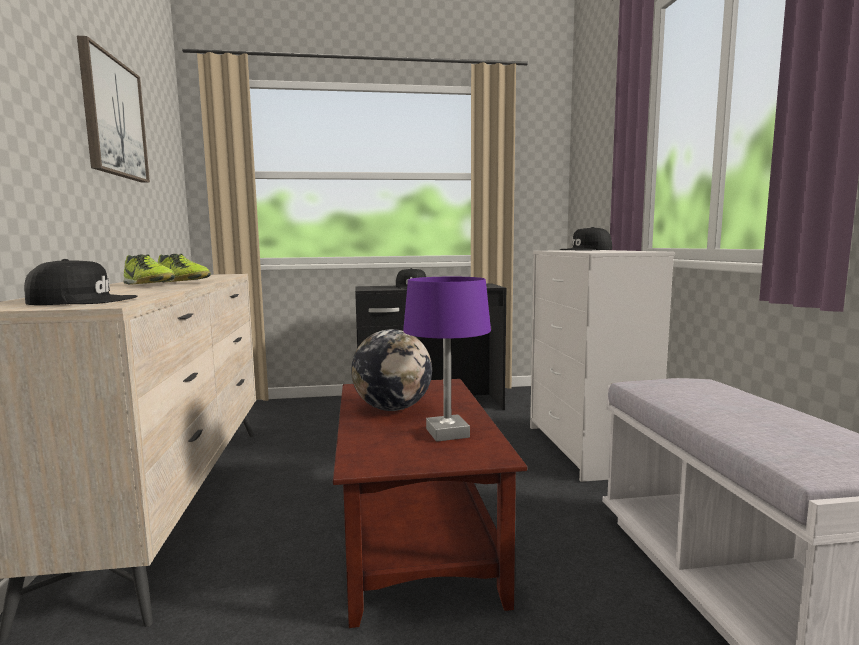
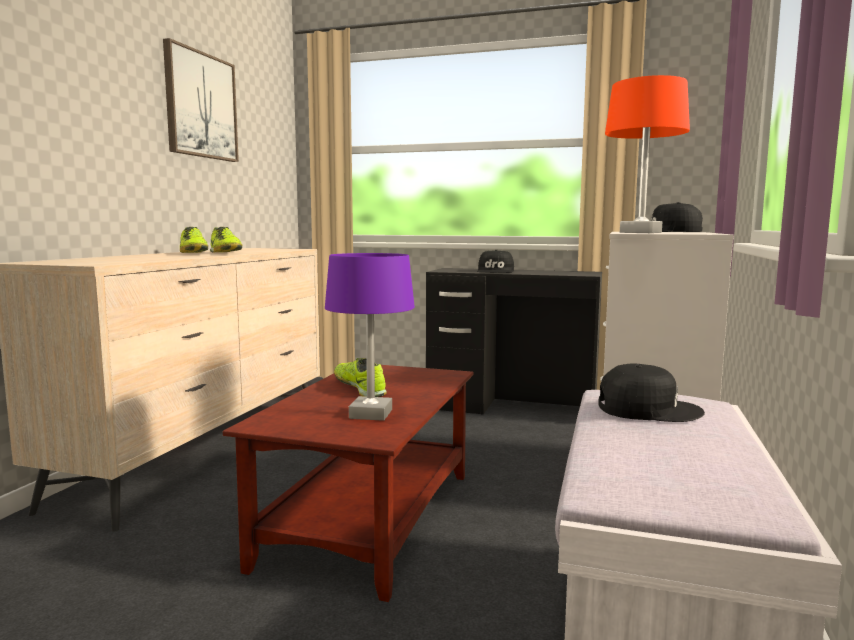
camera: 25 degrees right, 0 degrees up
(83, 300) = (96, 261): black cap -> black cap (647, 409)
(392, 408) = (360, 388): globe -> shoe
(602, 251) = (640, 232): none -> orange table lamp

